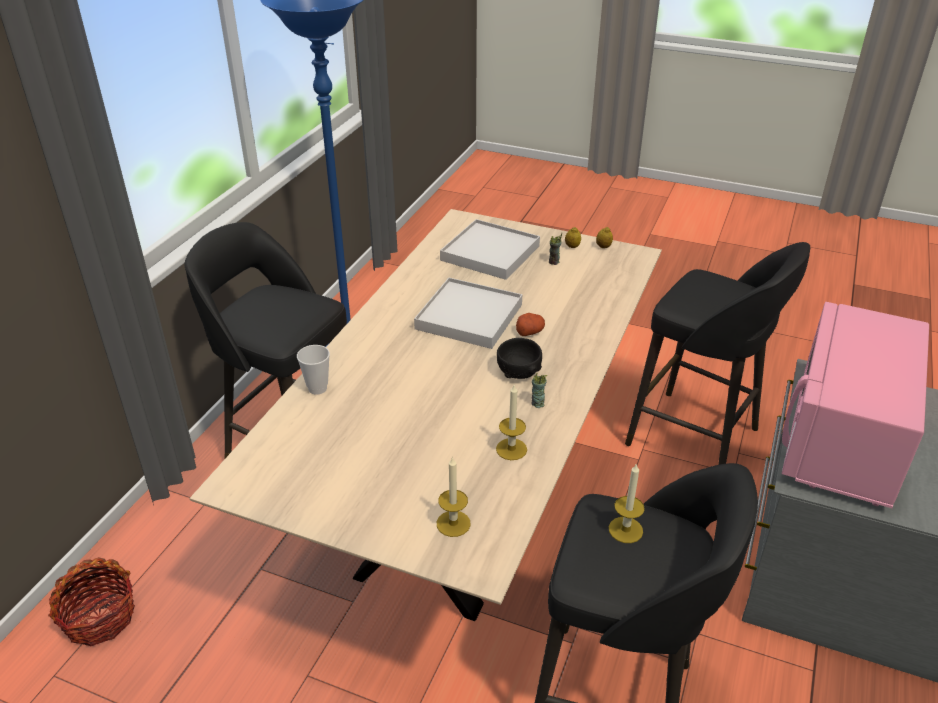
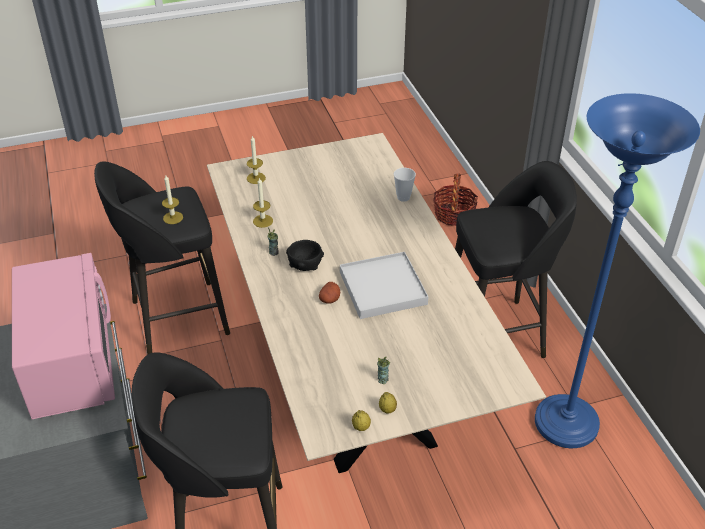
camera: 140 degrees right, 5 degrees up
(490, 253) = (443, 358): white tray -> none

